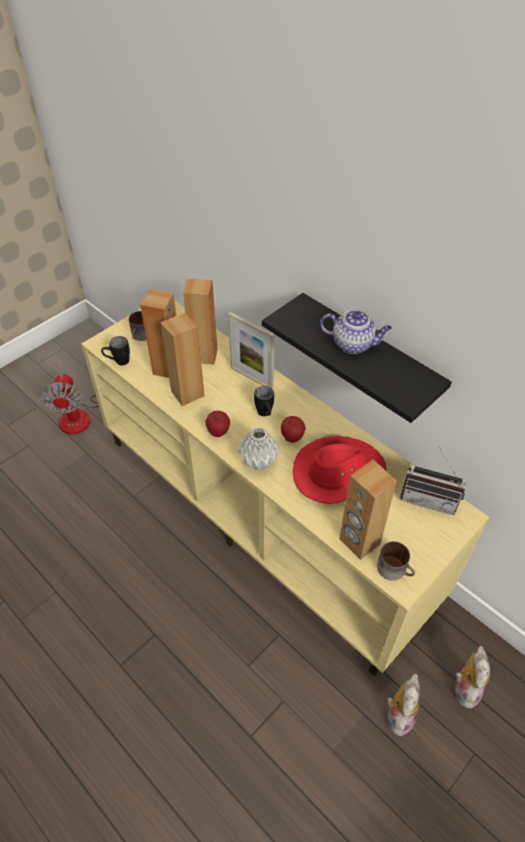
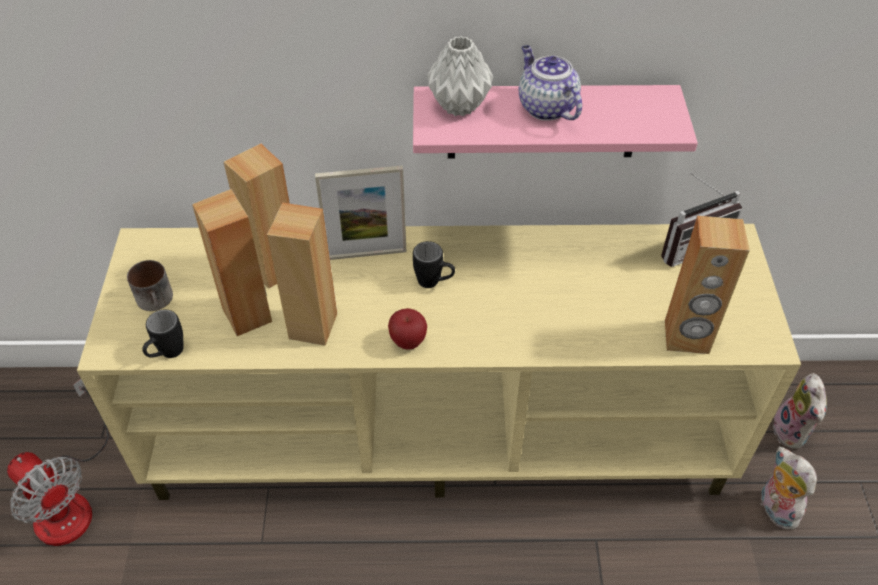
camera: 45 degrees left, 0 degrees up
(258, 461) = (492, 338): grey vase -> grey vase (458, 105)
(292, 438) = (494, 286): apple -> none
(338, 472) = (583, 285): red hat -> none
(353, 344) = (545, 107): teapot -> teapot turned 90 degrees counterclockwise
(368, 357) = (543, 121): black shelf -> pink shelf
(395, 569) = (746, 336): mug -> none
(464, 687) = (793, 432): plush toy -> plush toy turned 150 degrees counterclockwise

